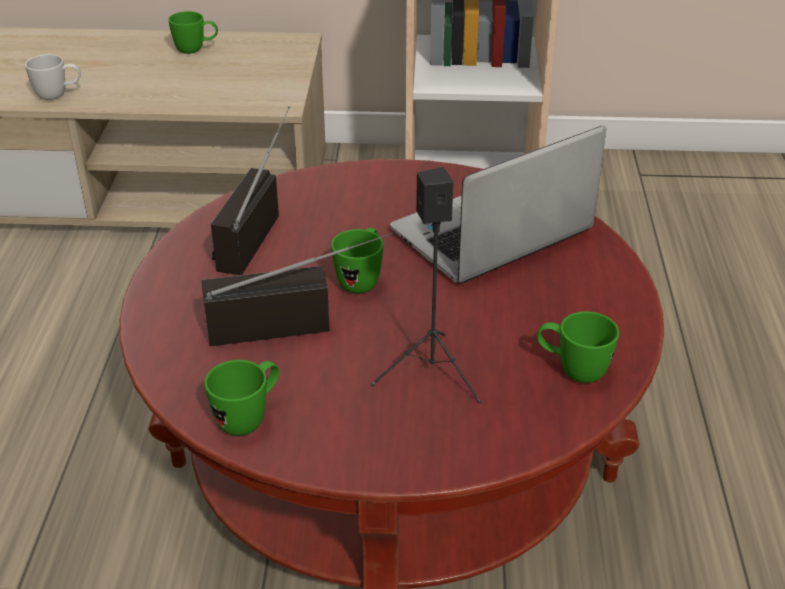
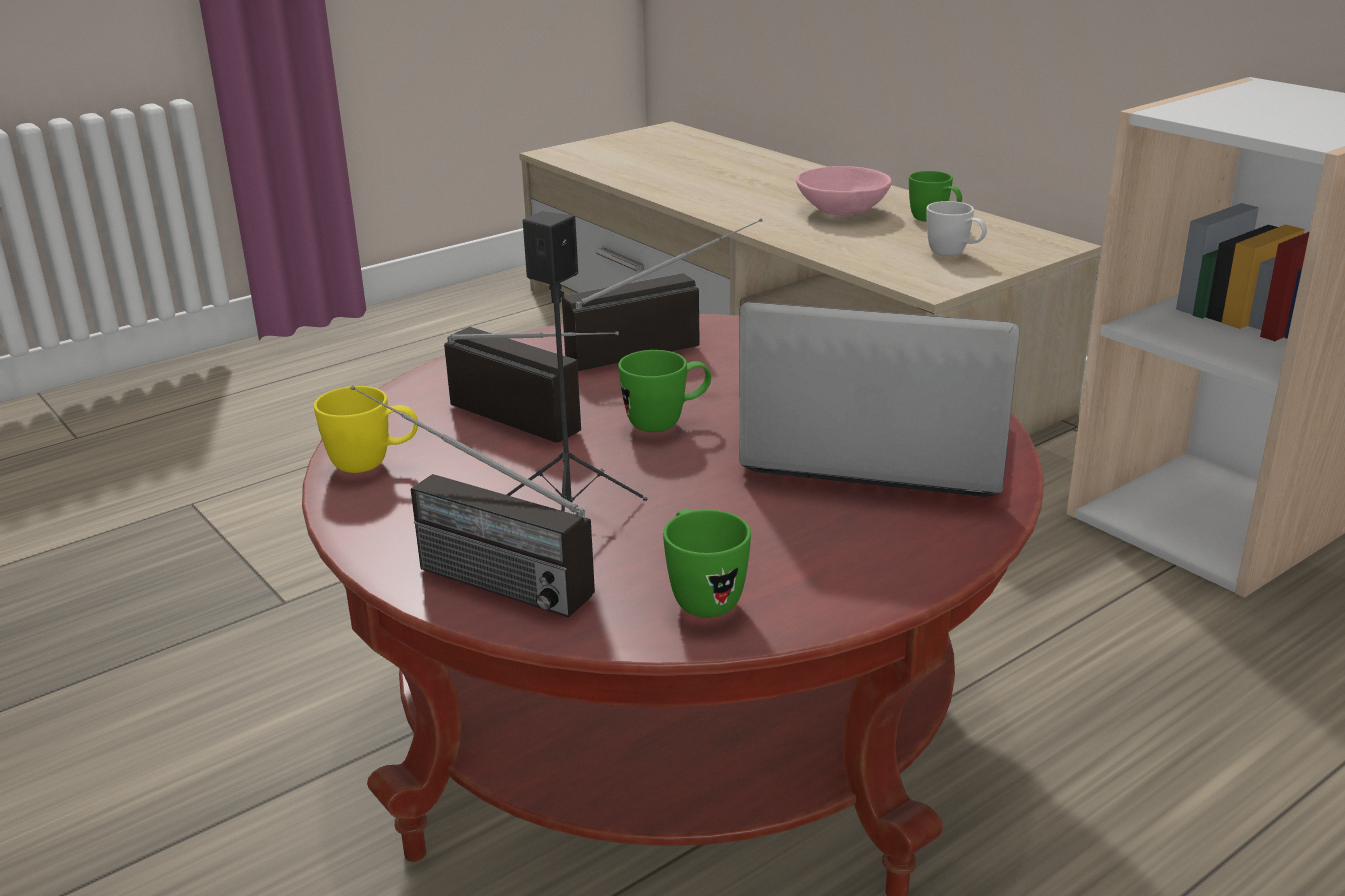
camera: 50 degrees right, 10 degrees down
(58, 95) = (744, 216): white mug -> white mug (954, 255)
(122, 65) = (842, 211): none -> pink bowl
(249, 418) = (373, 465): green mug -> yellow mug
(442, 443) = (462, 571): none -> radio

